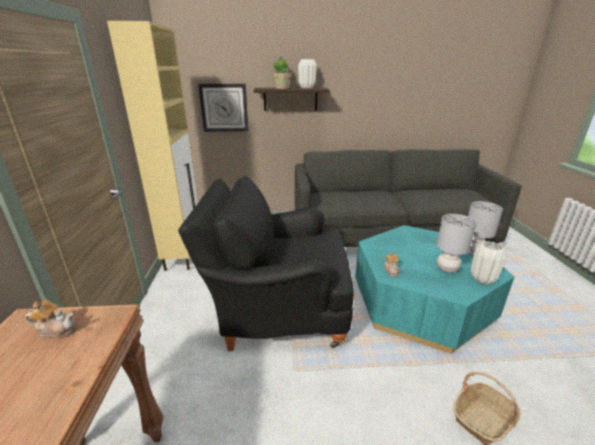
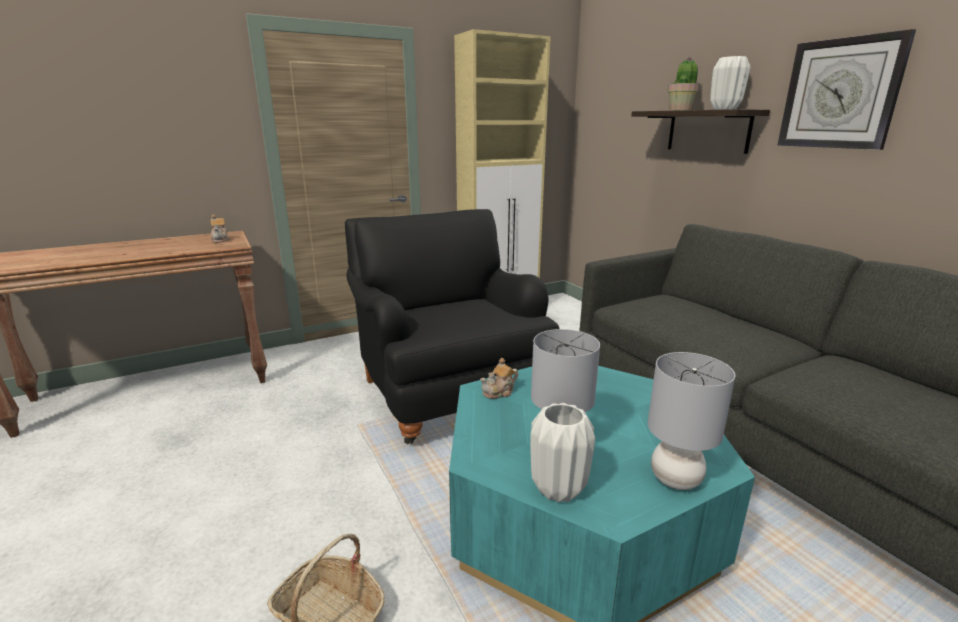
camera: 65 degrees right, 5 degrees down
(224, 108) = (623, 141): wall clock -> wall clock (840, 94)

